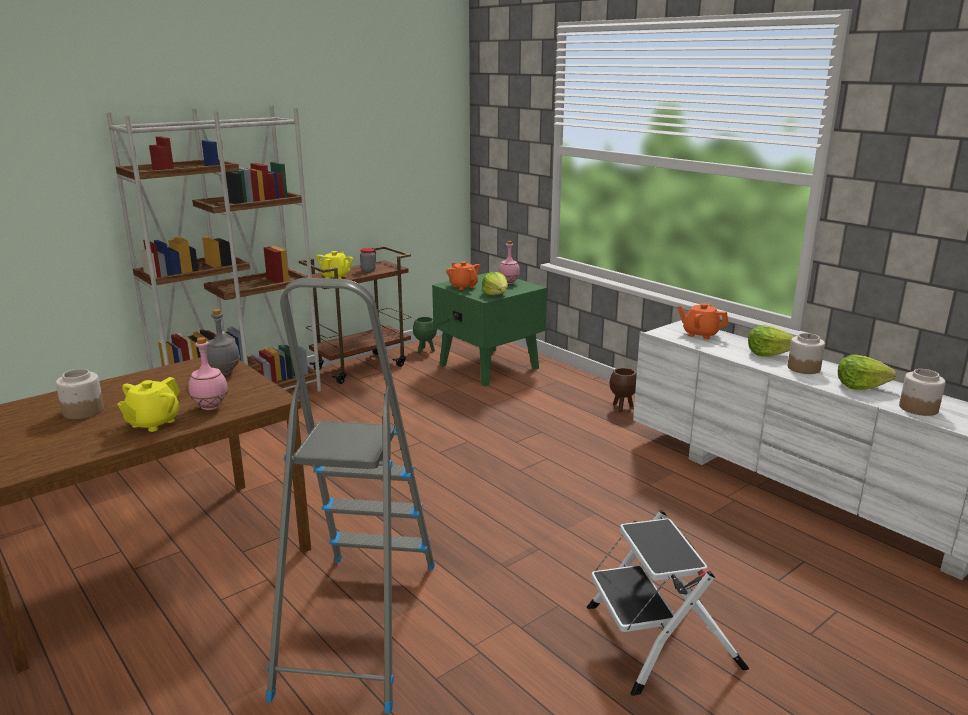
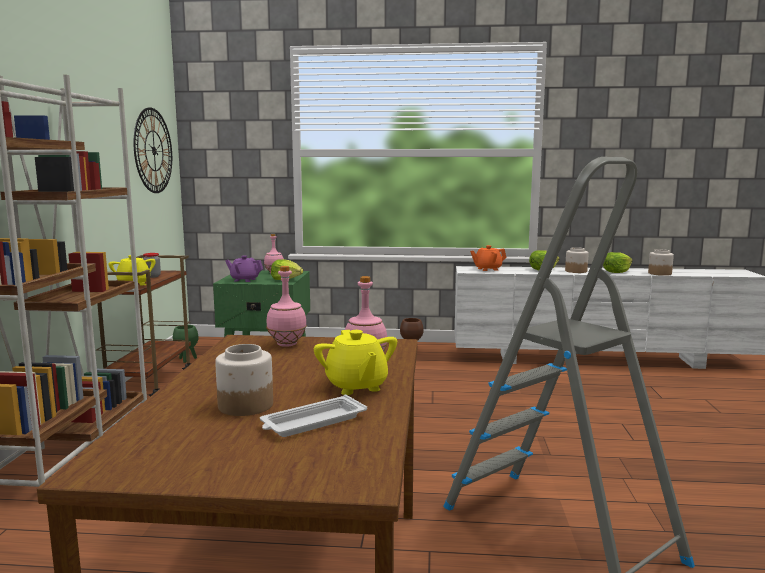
camera: 45 degrees left, 10 degrees down
(70, 436) = (312, 422): none -> white tray
(224, 373) = (287, 344): grey bottle -> pink bottle
(420, 142) = (153, 151): none -> wall clock
(463, 286) = (244, 280): orange teapot -> purple teapot
(661, 639) = (689, 446): step ladder -> none

